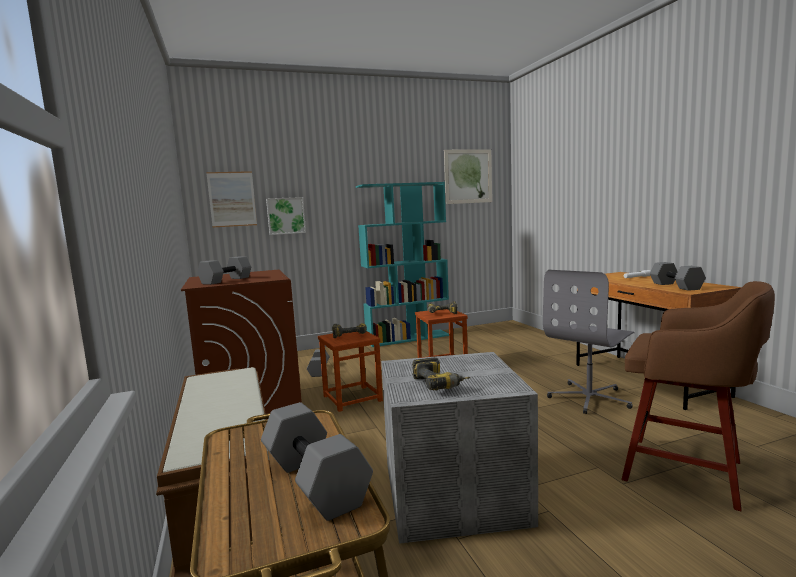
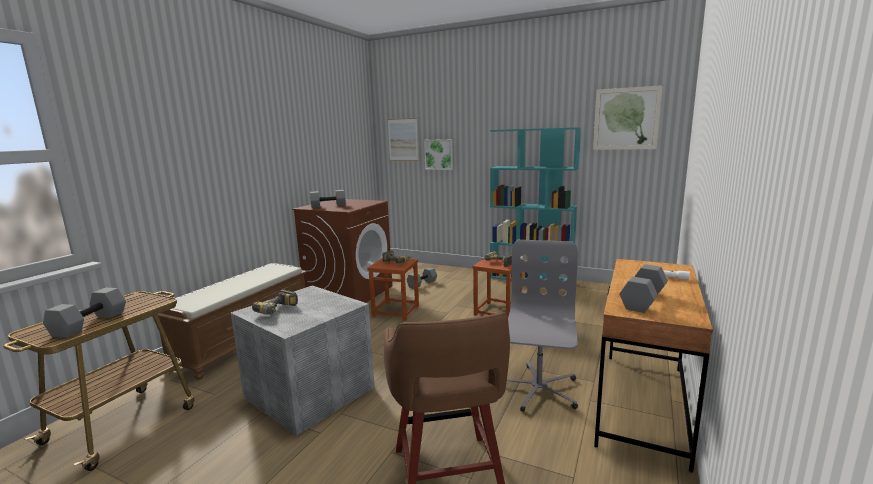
camera: 45 degrees right, 5 degrees up
(590, 398) = (538, 389): grey office chair -> grey office chair turned 105 degrees clockwise

